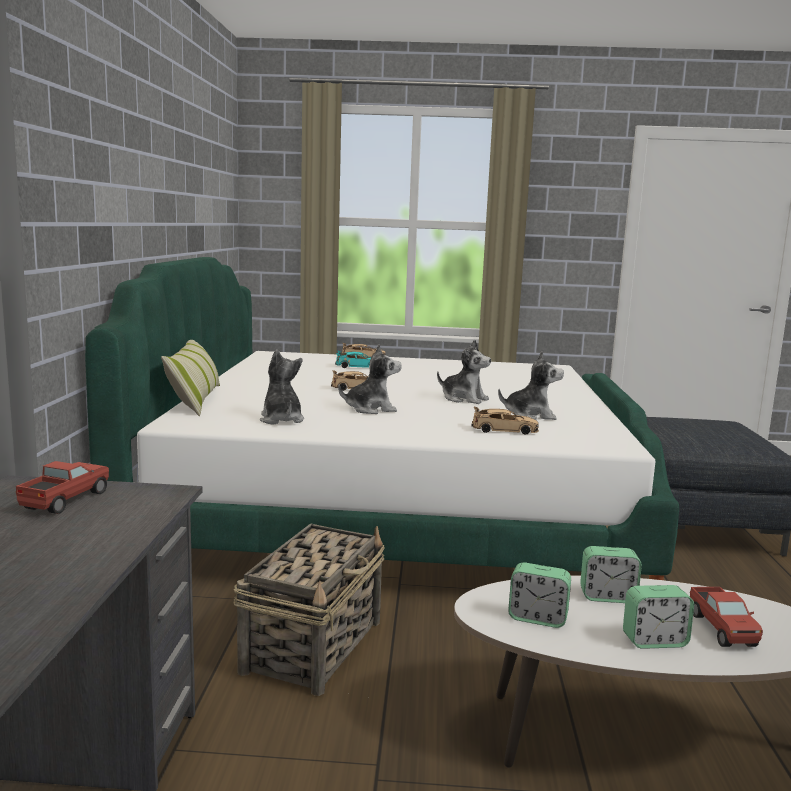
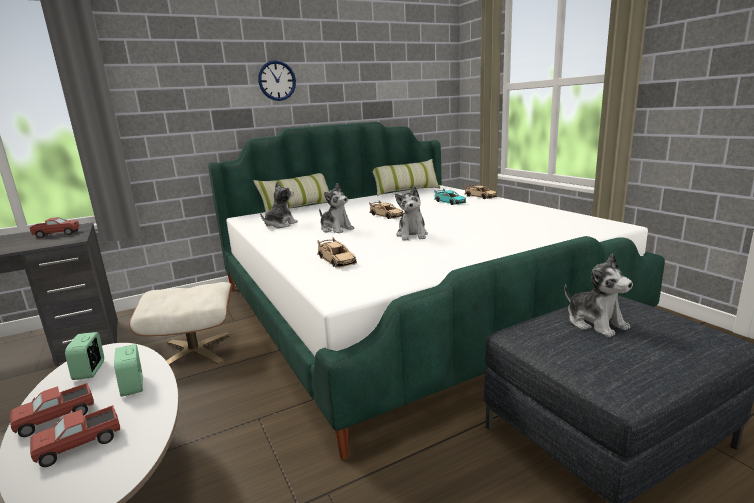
camera: 60 degrees right, 5 degrees up
(135, 181) = (277, 80): none -> wall clock
(249, 361) = (406, 191): none -> pillow
(314, 645) = (194, 351): basket -> beige ottoman
(530, 416) = (397, 257): plush toy -> plush toy (595, 323)
(654, 641) = (56, 418): alarm clock -> toy truck

